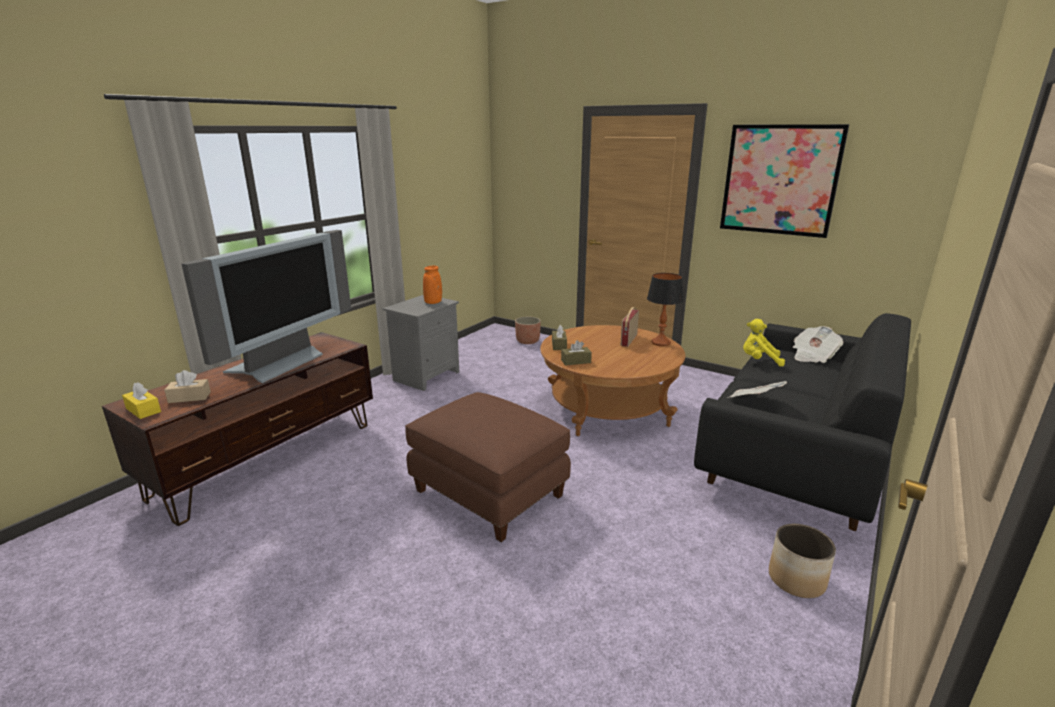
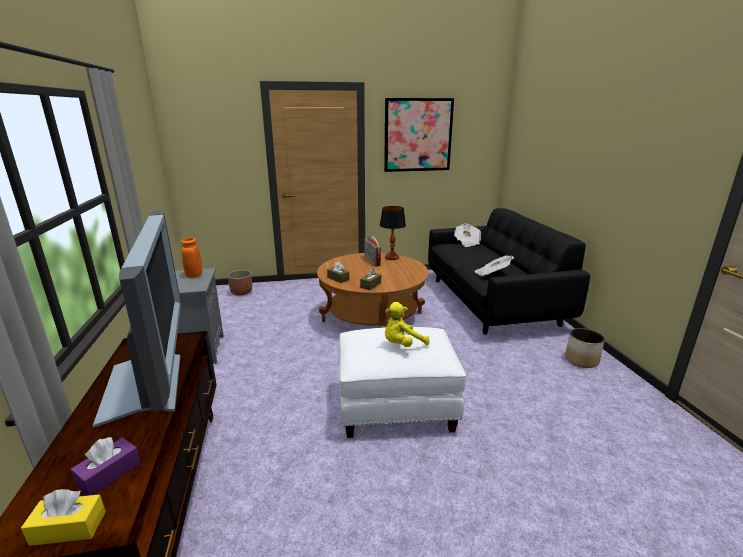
camera: 45 degrees left, 0 degrees up
(189, 397) = (109, 474): beige tissue box -> purple tissue box
(490, 493) = (396, 406): brown ottoman -> white ottoman
(759, 361) = (452, 252): yellow plush toy -> yellow plush toy (402, 344)

